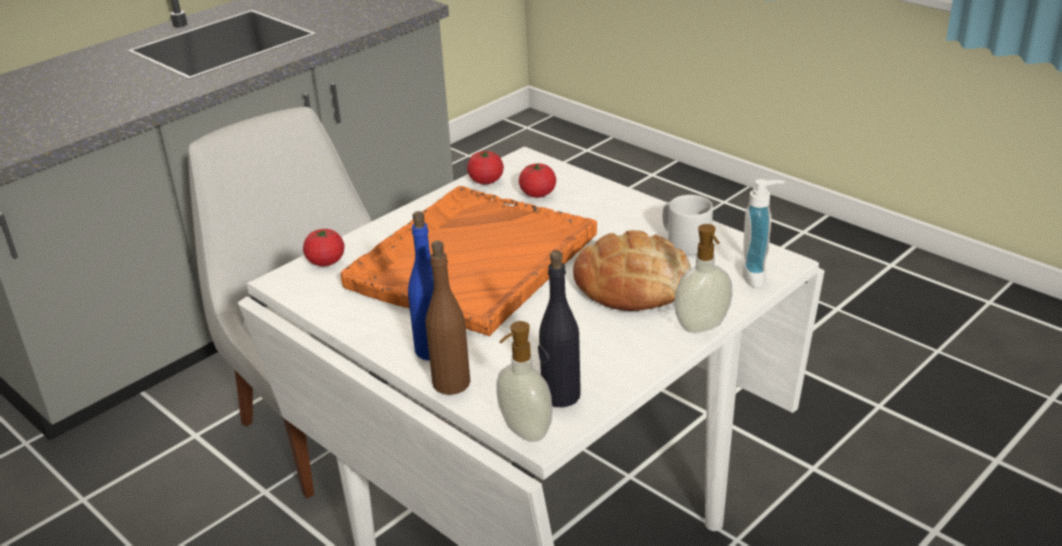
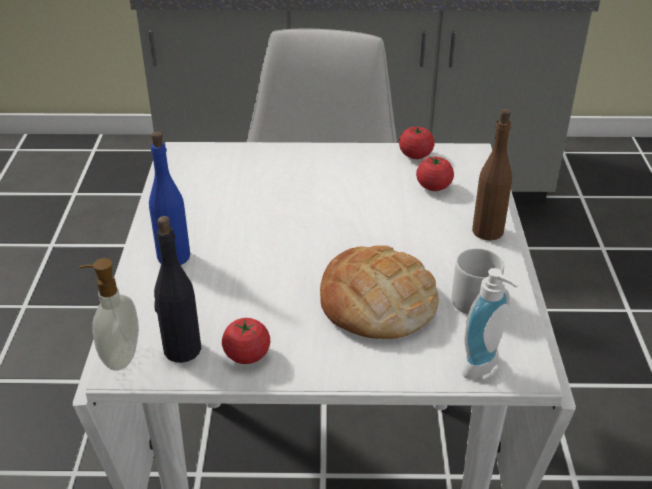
camera: 45 degrees right, 5 degrees up
(326, 262) = (224, 154): tomato -> tomato (247, 355)
(451, 383) = (143, 287): brown bottle -> brown bottle (487, 231)
(471, 261) = (302, 209): orange tray -> none
(703, 326) = (363, 376): soap dispenser -> none

